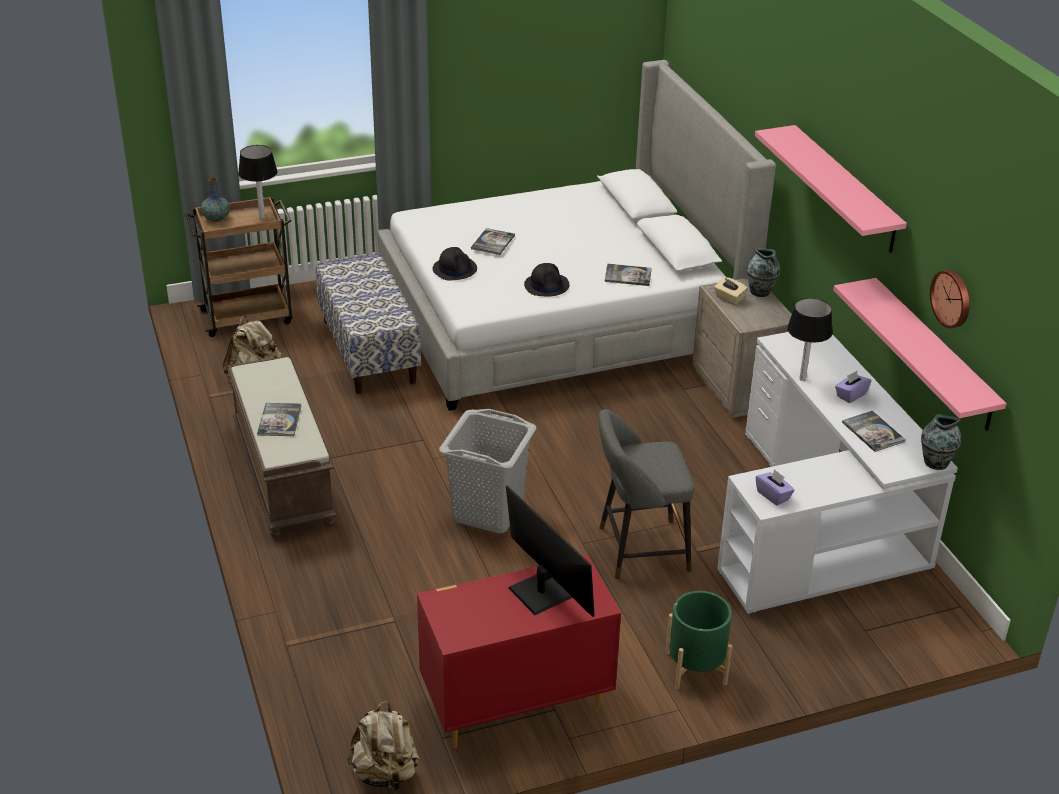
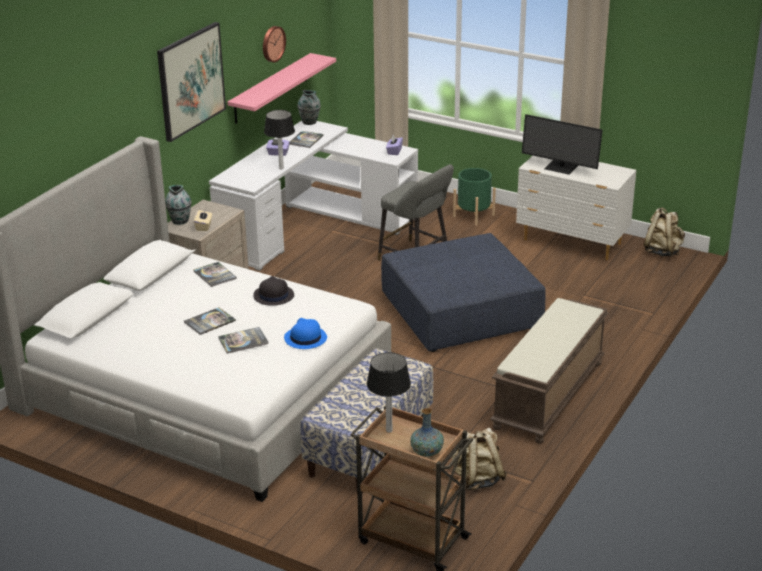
camera: 130 degrees left, 5 degrees down
(279, 420) = (560, 330): book -> book (209, 322)
(454, 269) = (305, 338): black hat -> blue hat
(487, 512) = (461, 312): grey laundry basket -> blue ottoman
(515, 705) = (572, 242): red dresser -> white dresser
(541, 592) = (561, 167): monitor -> monitor turned 75 degrees counterclockwise
(845, 189) = (190, 80): pink shelf -> picture

